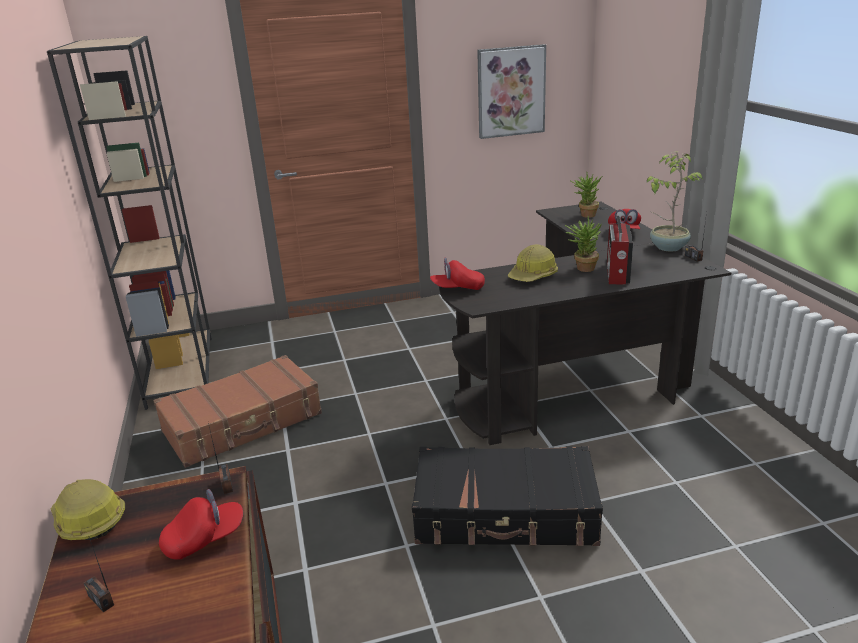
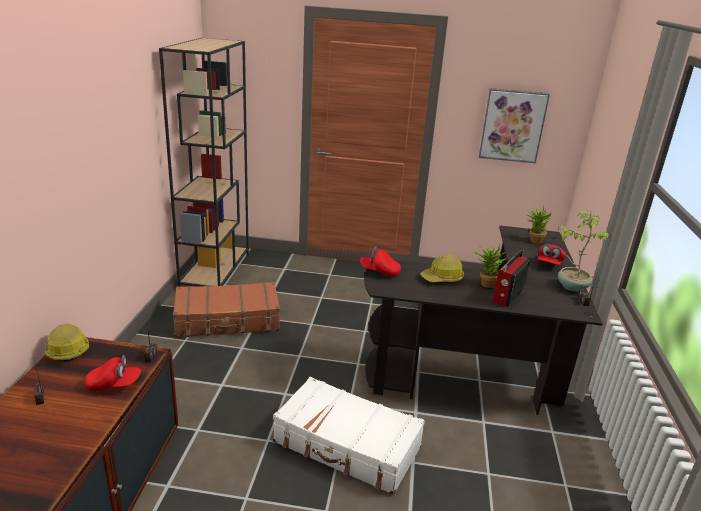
camera: 20 degrees right, 0 degrees up
(505, 513) = (347, 445): black suitcase -> white suitcase

